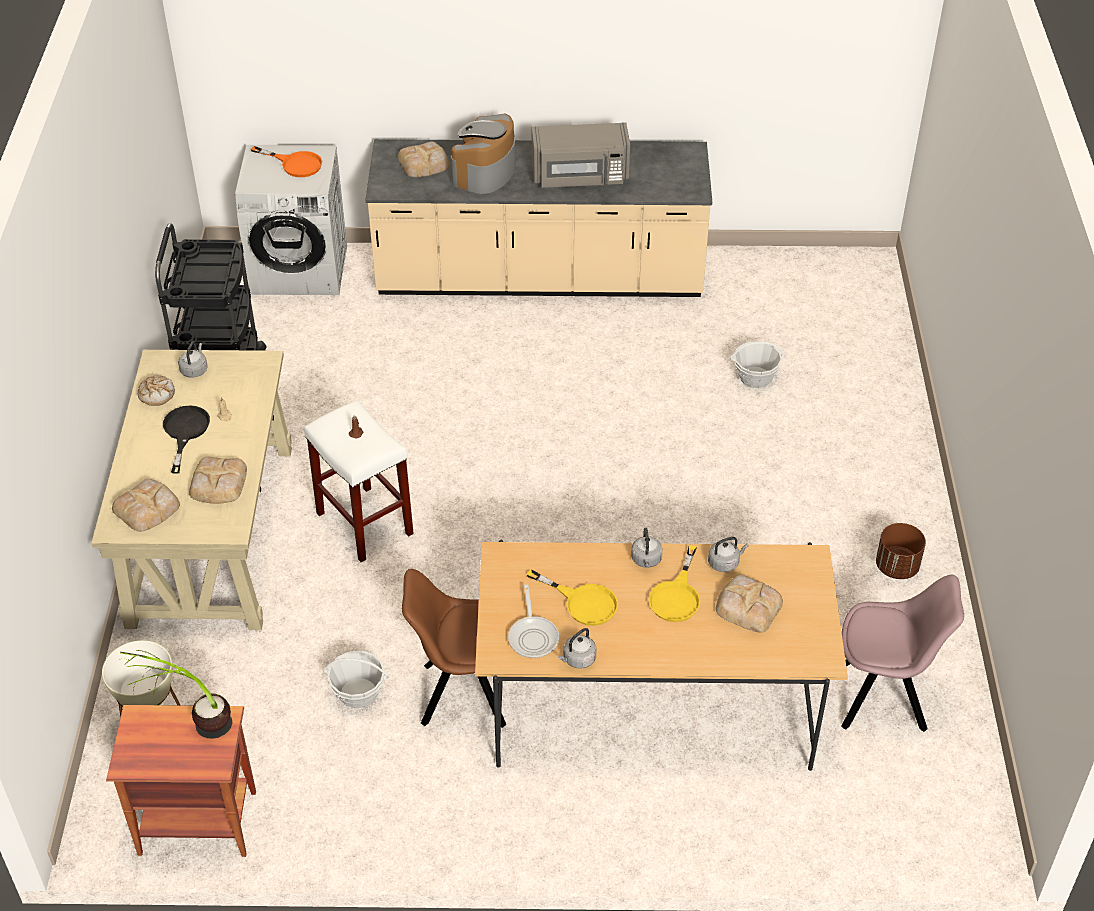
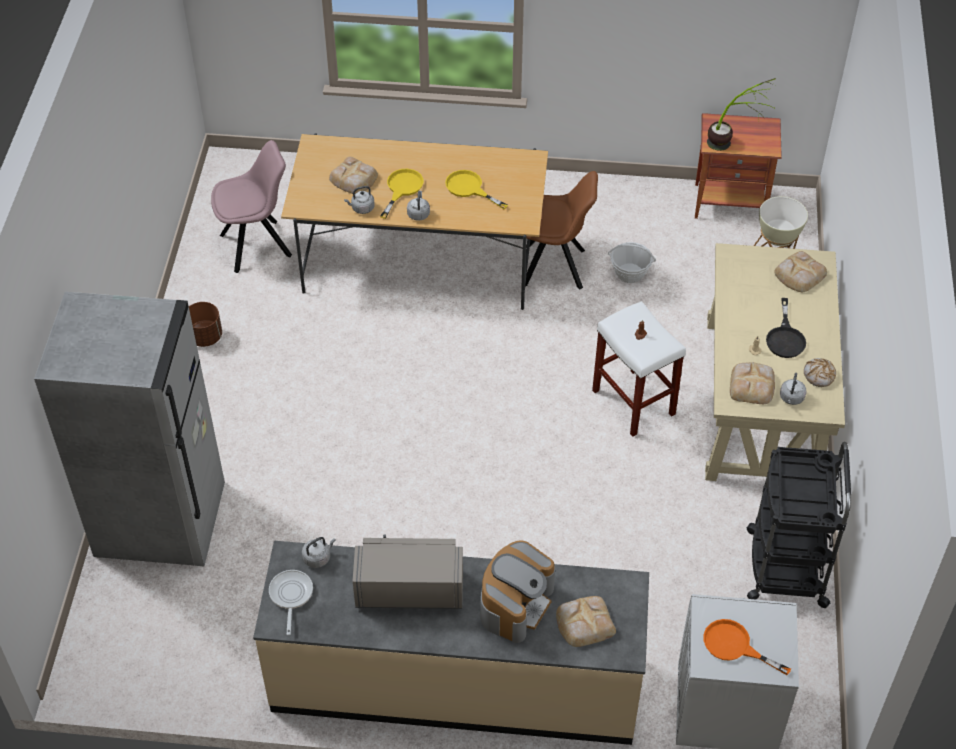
camera: 175 degrees left, 5 degrees up
(217, 484) = (748, 290): bread -> bread (752, 385)
(533, 636) = (506, 169): frying pan -> frying pan (290, 596)
(578, 659) = (478, 154): grey kettle -> grey kettle (318, 557)
(755, 377) = (259, 528): basket -> none
(859, 379) = (160, 518): none -> grey fridge
(882, 698) = (256, 246): pink chair -> pink chair turned 150 degrees clockwise

